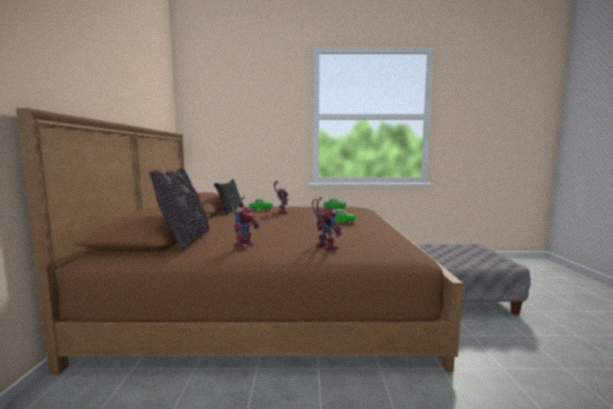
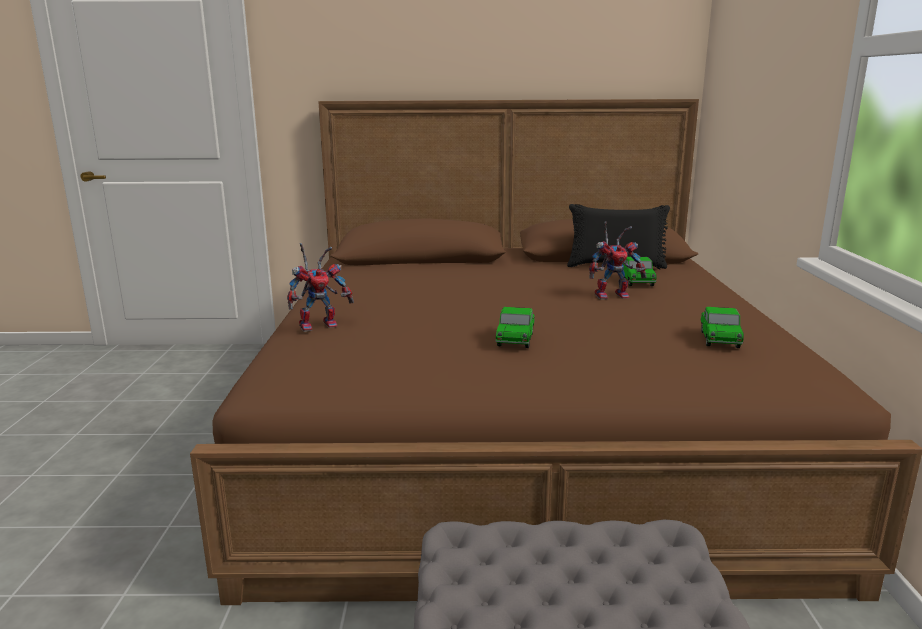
camera: 90 degrees right, 10 degrees up
(185, 240) = (385, 266): black pillow -> none
(243, 244) = (354, 288): toy robot -> none

